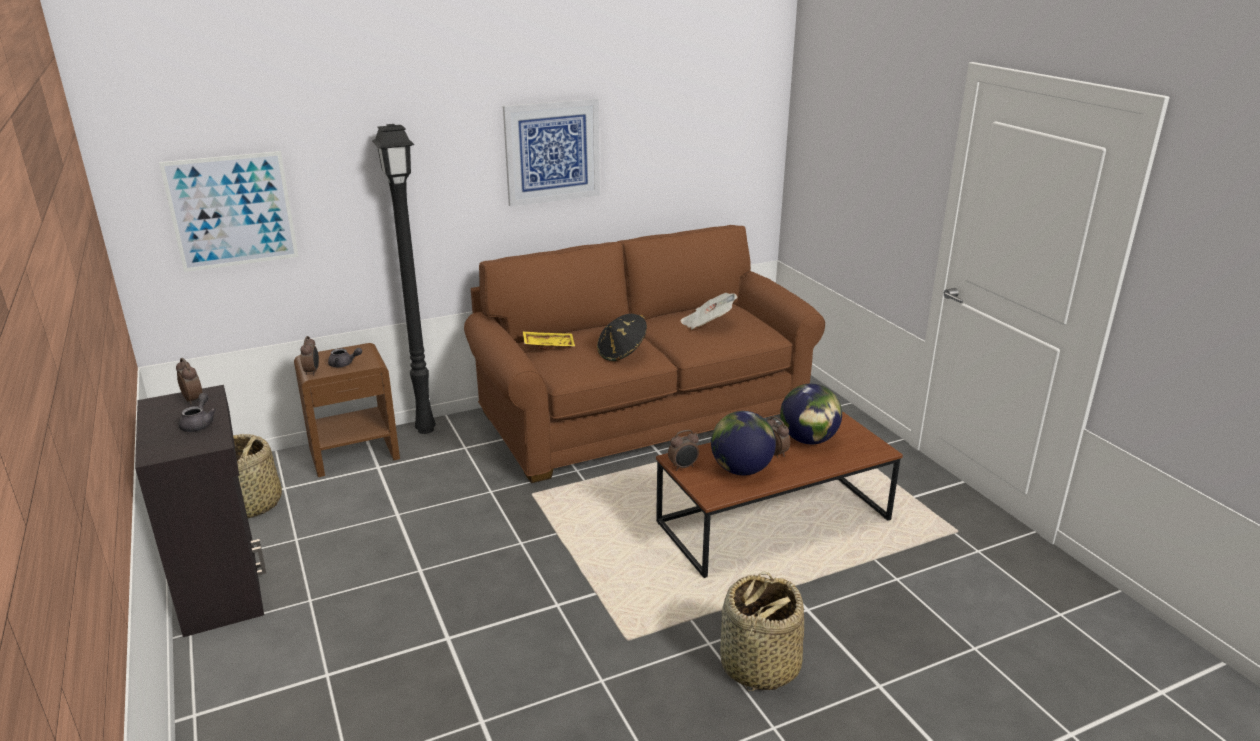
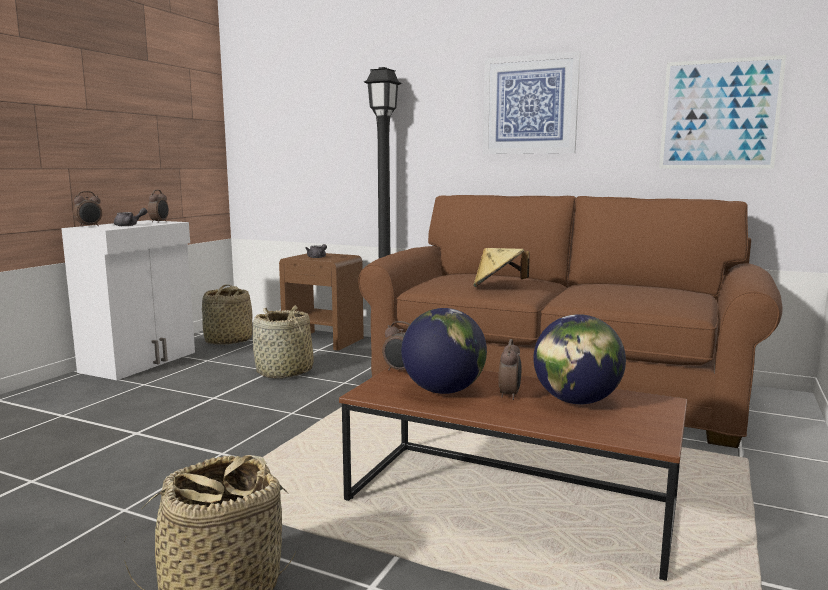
camera: 50 degrees right, 15 degrees down
(222, 583) = (141, 362): black cabinet -> white cabinet
(232, 211) = (289, 134): picture -> picture (719, 114)
(312, 372) = (295, 256): alarm clock -> alarm clock (89, 226)
(413, 509) = (285, 372): none -> basket
(548, 345) = (456, 274): yellow tray -> none
(622, 353) = (498, 287): black hat -> beige hat
(707, 324) = (630, 291): newspaper -> none

